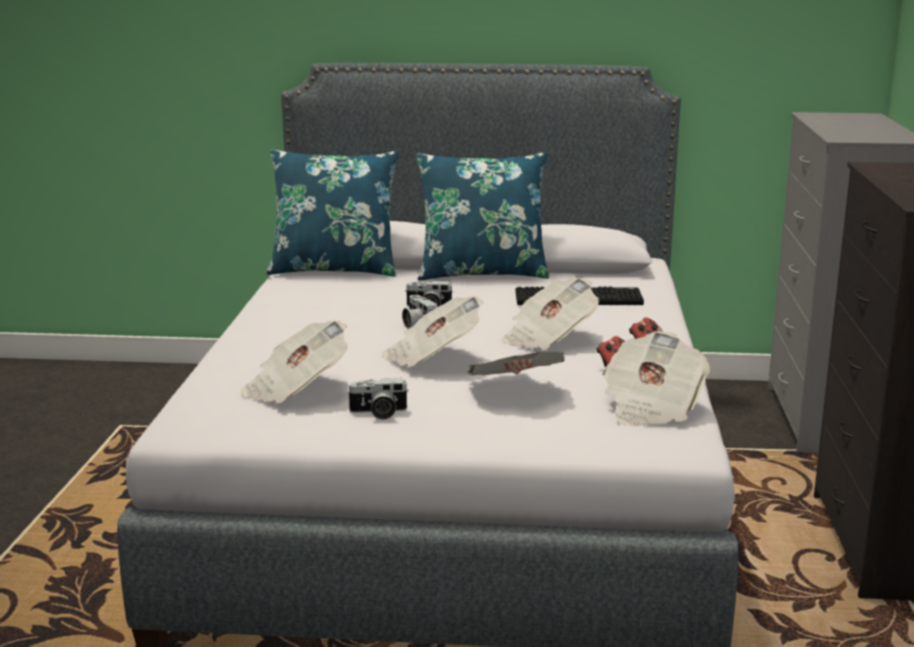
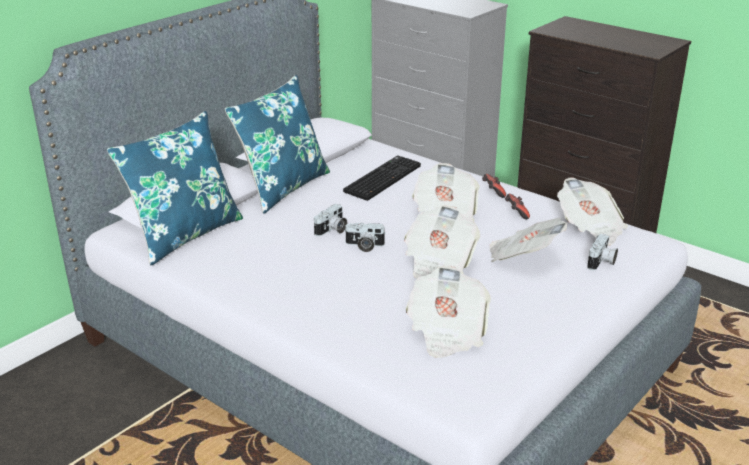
camera: 55 degrees left, 10 degrees up
(378, 413) = (518, 315): camera -> camera (601, 262)

